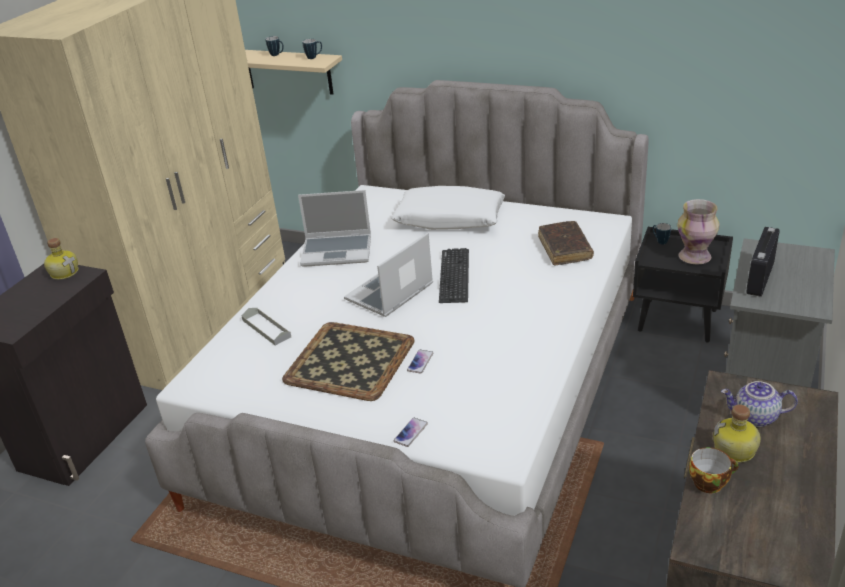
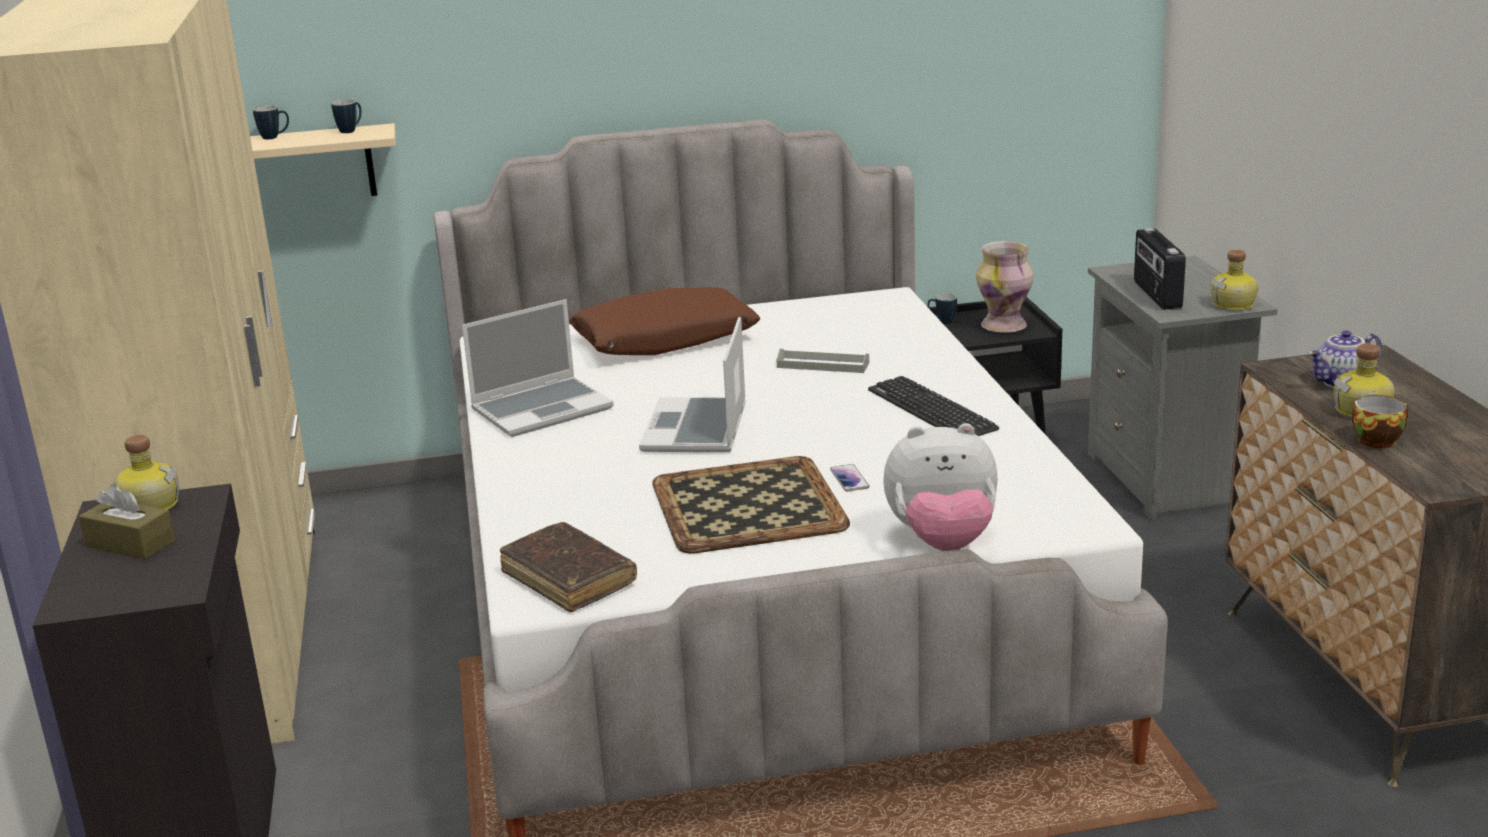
camera: 35 degrees left, 10 degrees down
(32, 294) = (130, 544): none -> brown tissue box
(266, 328) = (561, 511): grey tray -> grey tray (823, 365)
(410, 432) = (942, 542): phone -> plush toy
(449, 219) = (665, 340): white pillow -> brown pillow
(454, 276) = (764, 391): keyboard -> keyboard (931, 410)
(565, 249) = (873, 333): brown book -> brown book (568, 579)
(804, 305) = (1234, 305): none -> bottle

